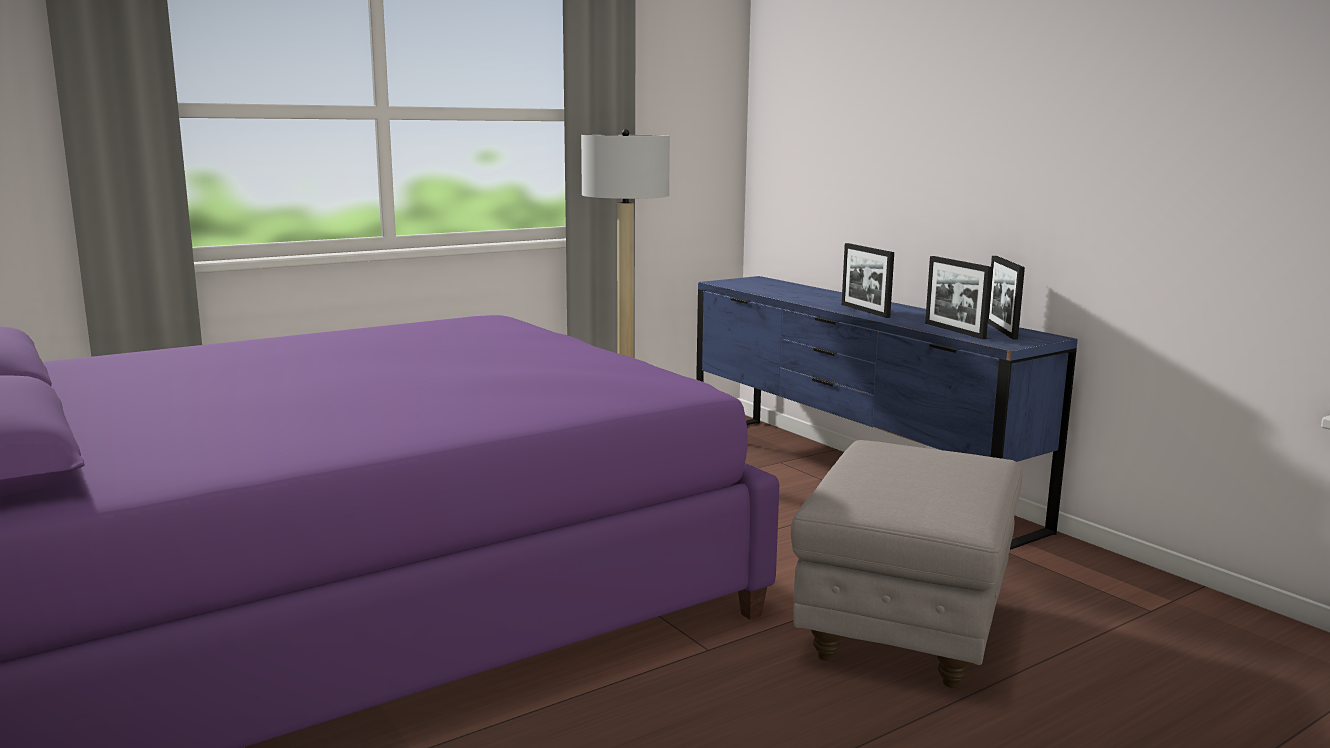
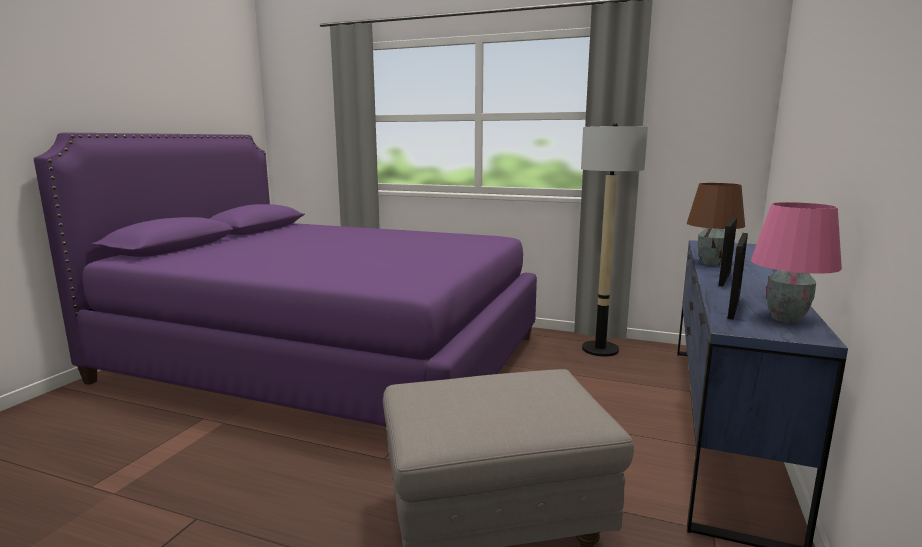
camera: 55 degrees right, 0 degrees up
(806, 300) = (710, 263): none -> brown table lamp
(1001, 330) = (786, 319): picture frame -> pink table lamp

